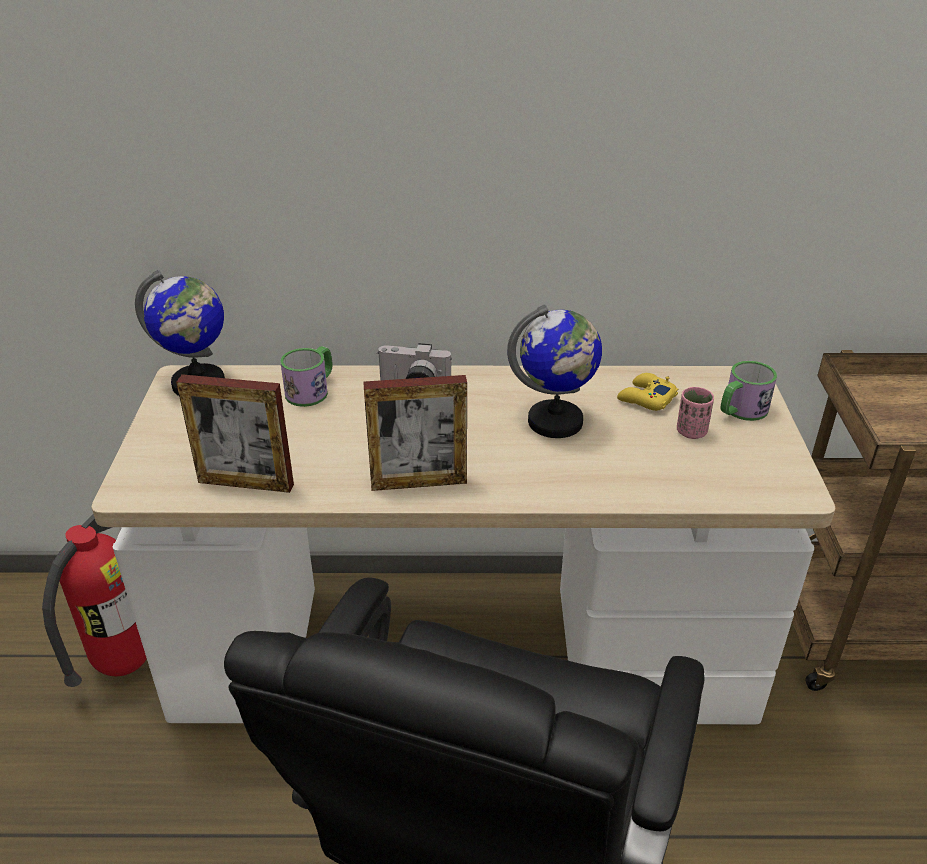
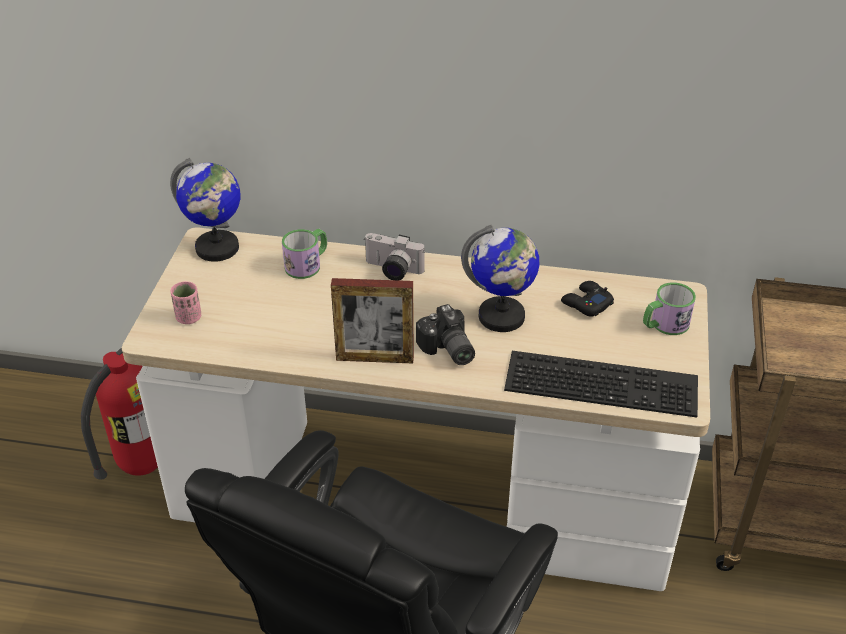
camera: 10 degrees right, 5 degrees up
(246, 483) = (240, 342): picture frame -> none
(503, 464) = (446, 350): none -> camera
(646, 398) = (586, 303): yellow game controller -> black game controller
(691, 432) = (614, 339): pink cup -> pink cup (189, 318)
(697, 477) = (603, 381): none -> keyboard

